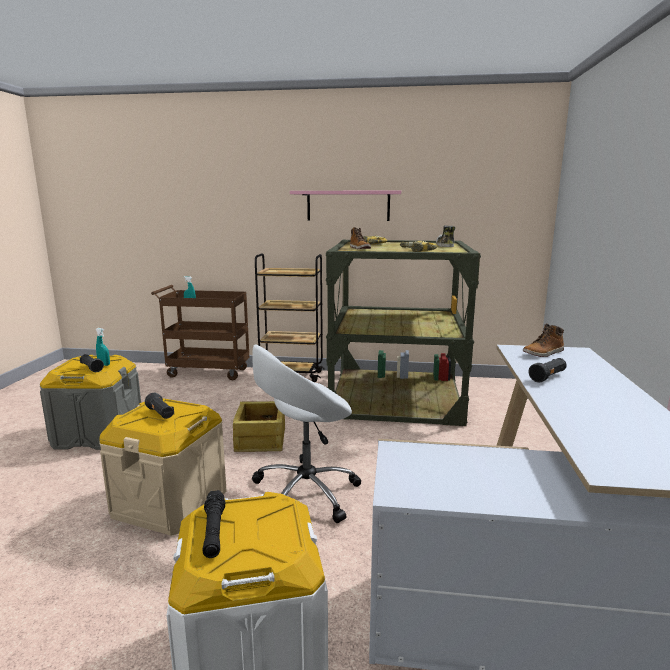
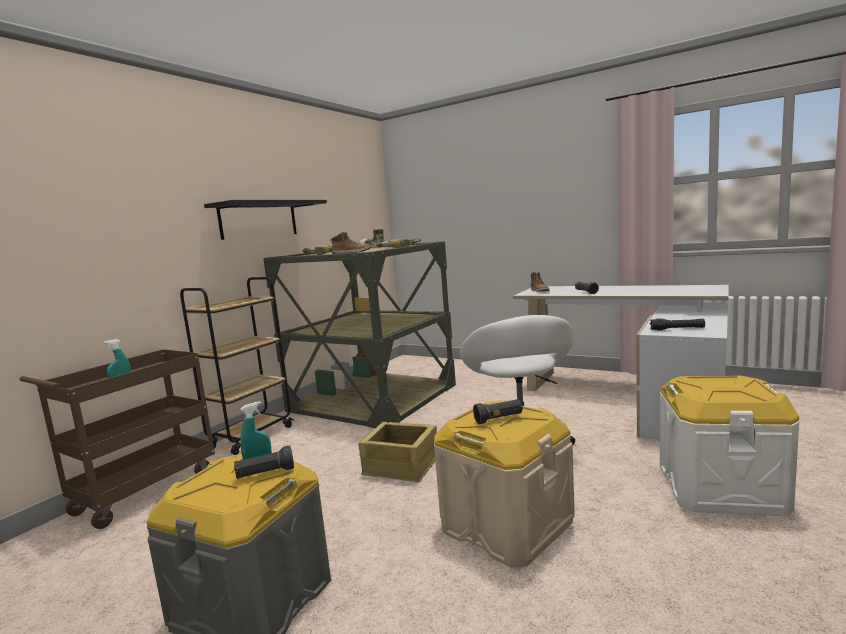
camera: 65 degrees left, 5 degrees down
(214, 530) = (728, 395): black flashlight -> black flashlight (677, 329)
(348, 206) = (259, 220): pink shelf -> black shelf

